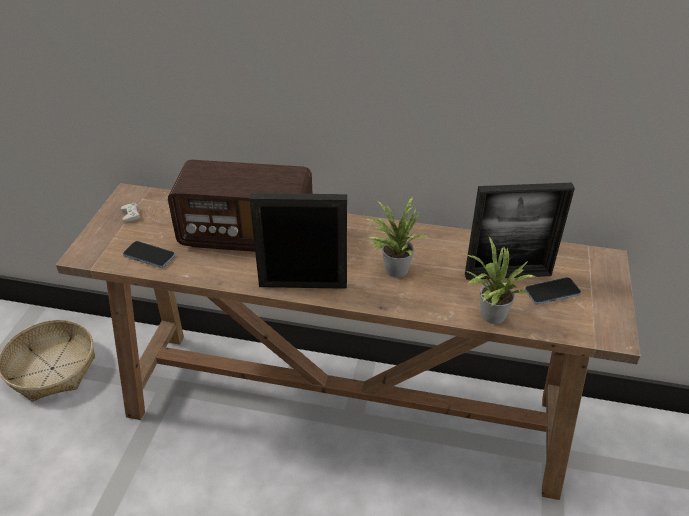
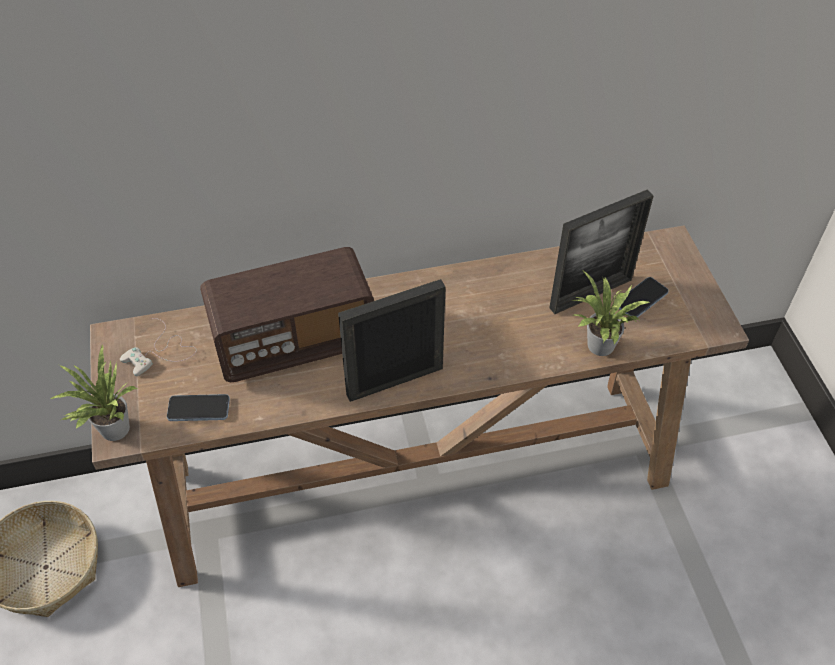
camera: 25 degrees left, 10 degrees up
(393, 268) = (475, 327): potted plant -> potted plant (111, 429)

